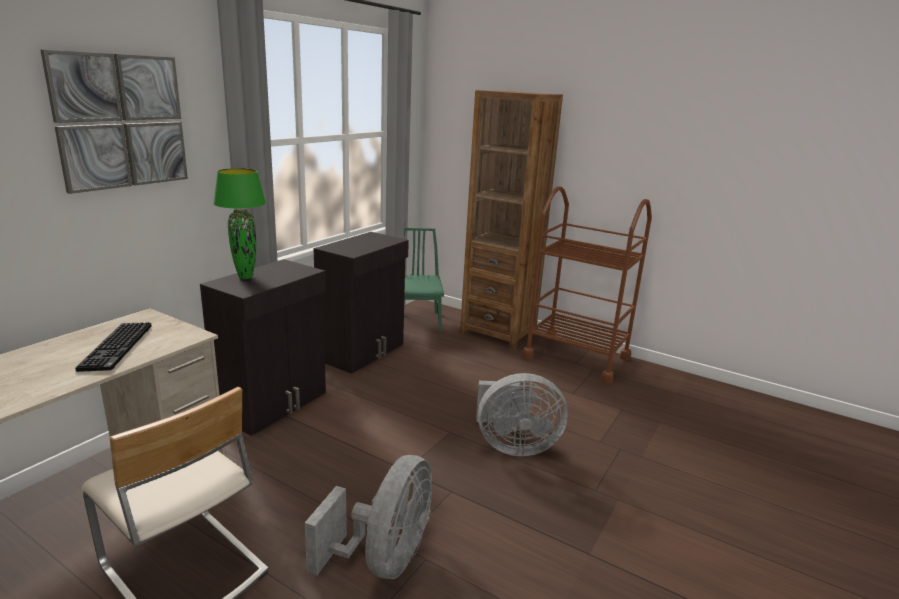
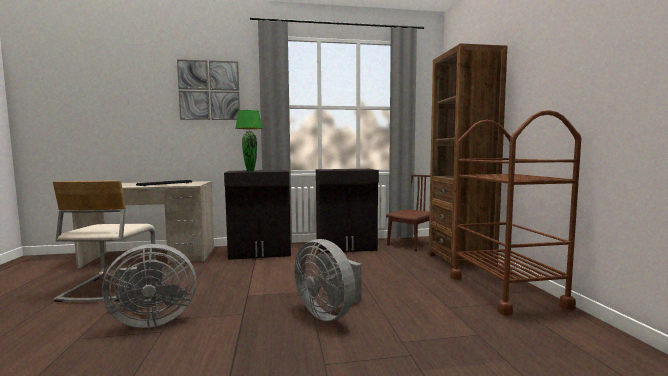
camera: 50 degrees right, 15 degrees down
(417, 321) = (411, 244): green chair -> brown chair

